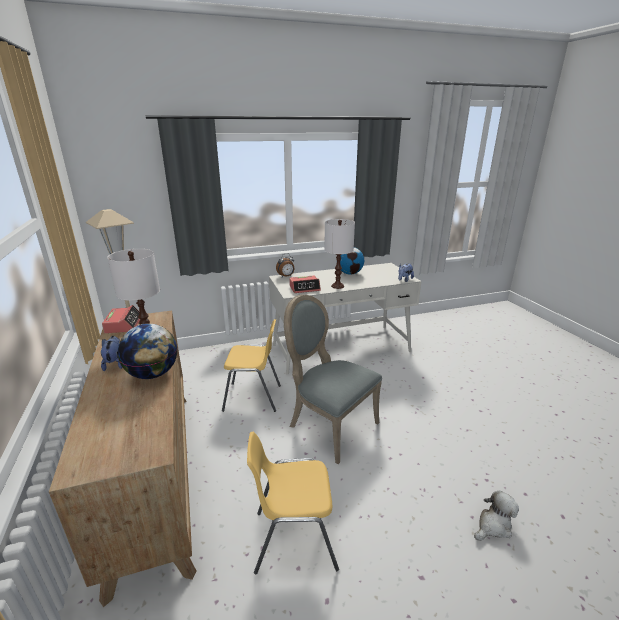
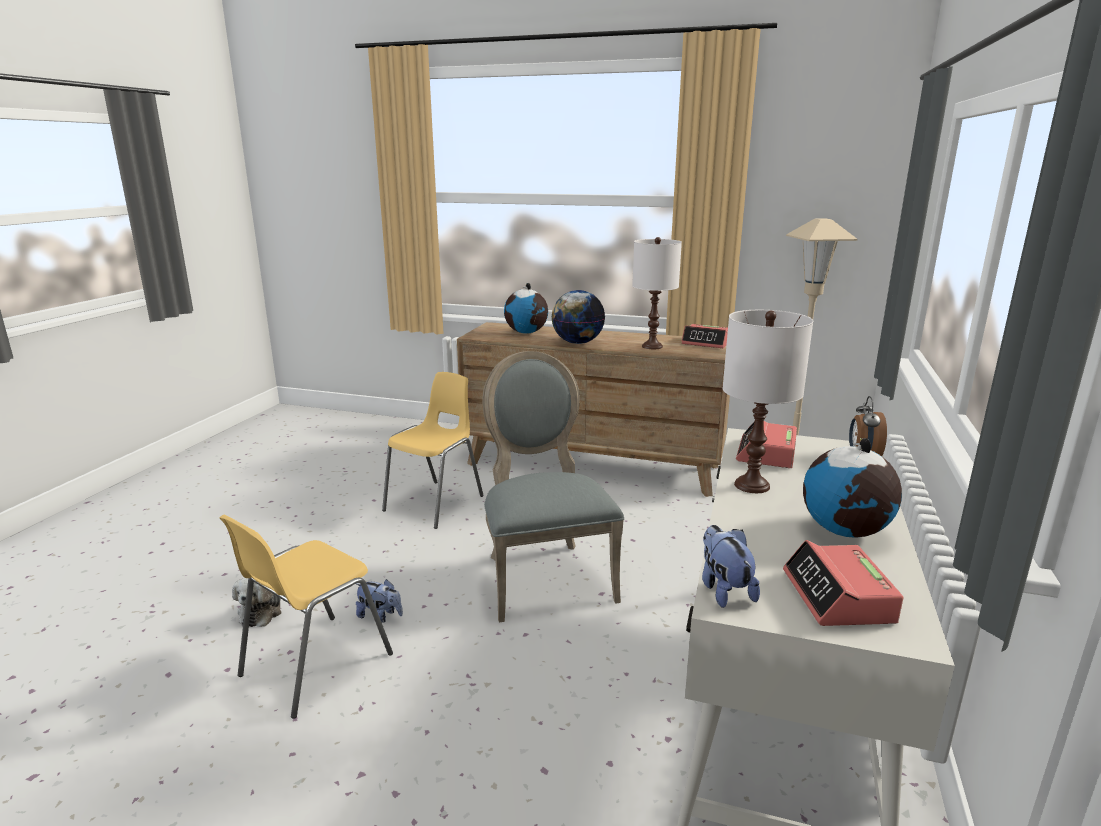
camera: 125 degrees right, 5 degrees down
(115, 363) = (616, 336): plush toy -> plush toy (380, 616)
(117, 420) = (526, 332): none -> globe
(253, 398) = (670, 540): yellow chair -> yellow chair (314, 665)
(329, 425) = (544, 576): grey chair -> grey chair turned 90 degrees counterclockwise
(385, 271) = (838, 597): none -> alarm clock

